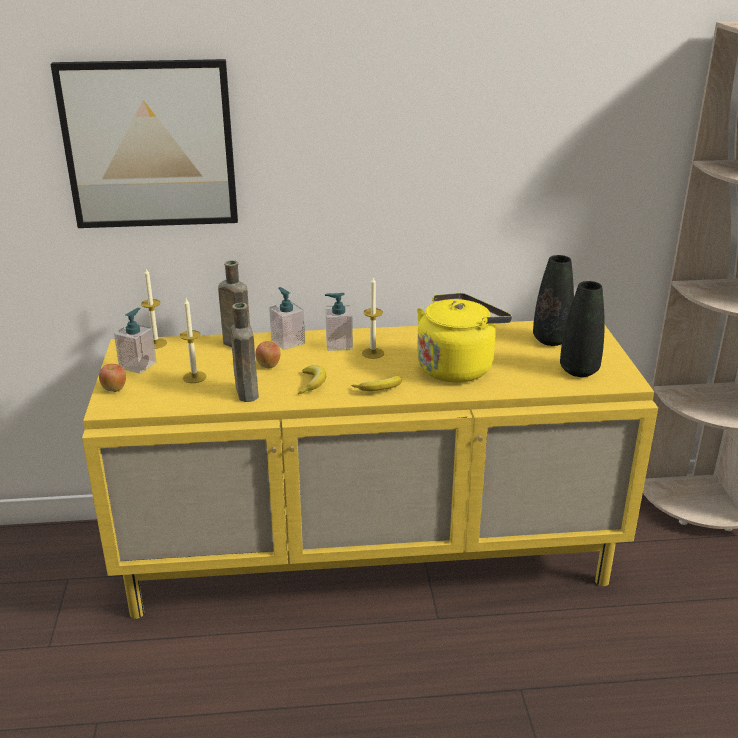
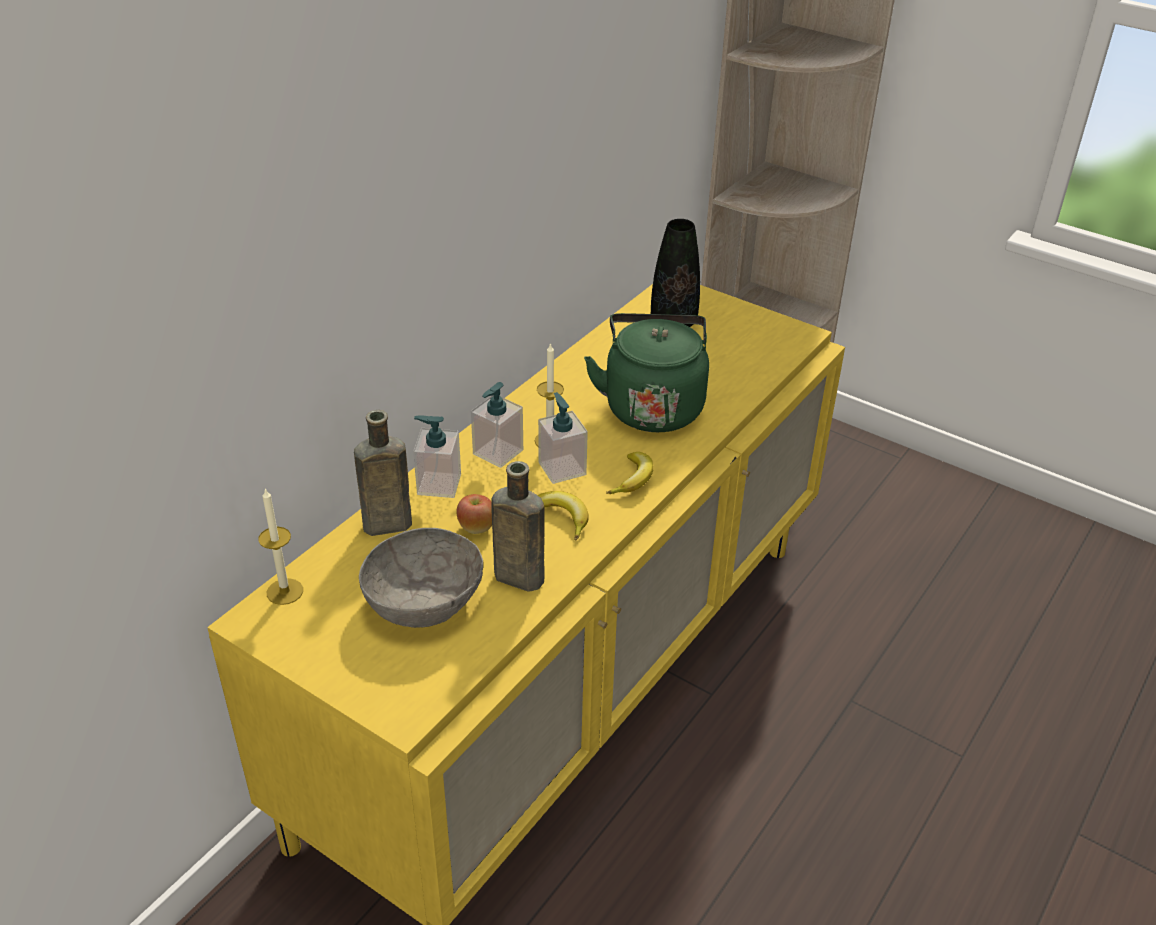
camera: 50 degrees left, 10 degrees up
(114, 389) = (361, 686): apple -> none
(138, 365) = (323, 635): soap dispenser -> soap dispenser (562, 468)
(149, 145) = (218, 294): picture -> none
(194, 377) = (424, 601): candle -> grey bowl
(457, 367) = (652, 406): yellow kettle -> green kettle
(579, 370) = (749, 345): black vase -> none

